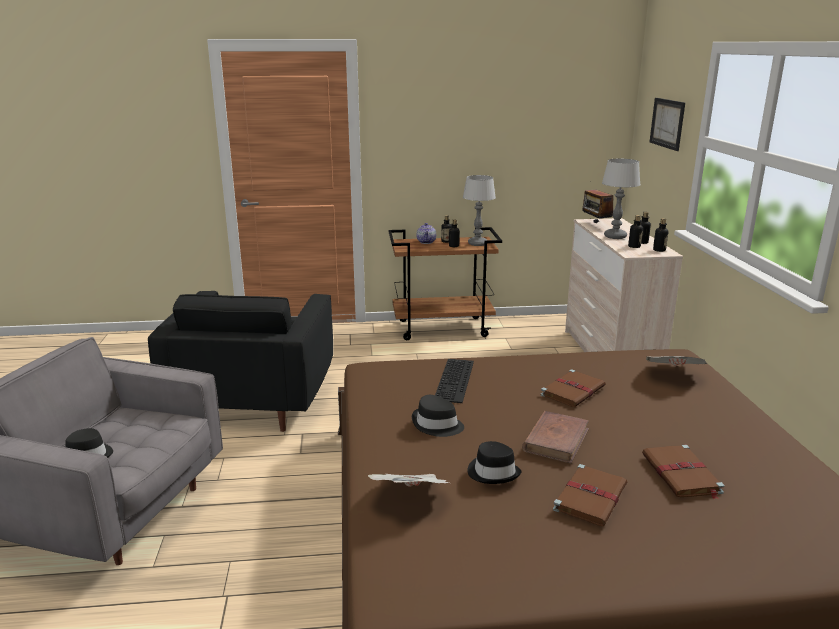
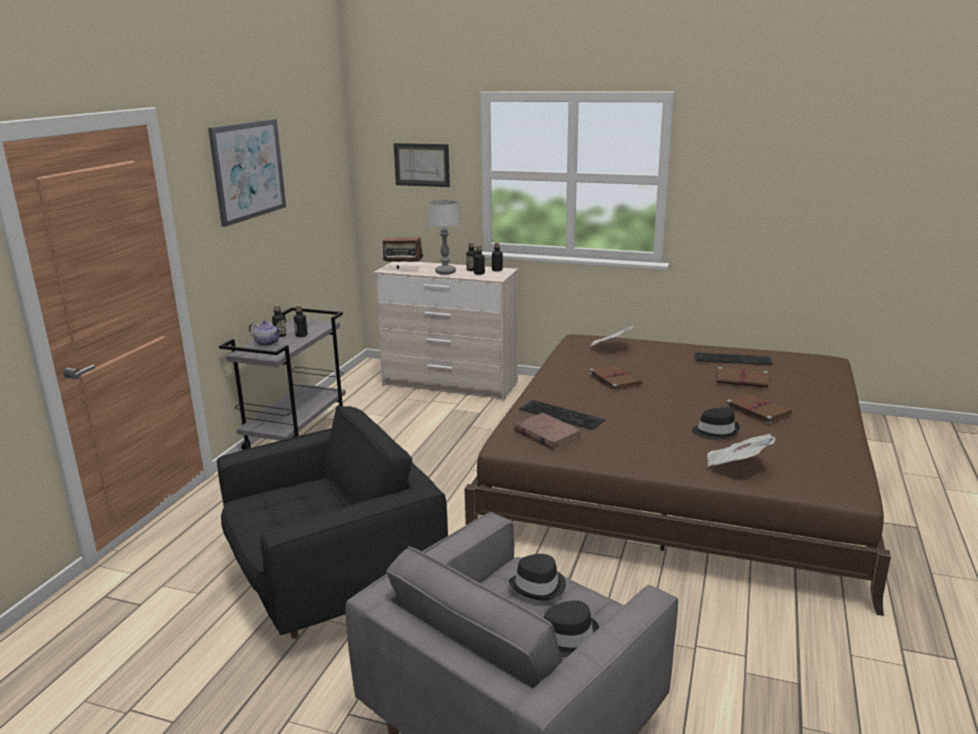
camera: 65 degrees left, 0 degrees up
(255, 398) = (333, 582): black armchair -> black armchair turned 60 degrees counterclockwise
(437, 425) = (636, 436): black hat -> black hat (539, 586)
(443, 328) = (297, 435): brown cart -> grey cart
(459, 100) = (248, 170): none -> picture
(478, 244) = (311, 326): table lamp -> none
(556, 440) = (683, 402): brown book -> brown book (547, 435)
(752, 458) = (733, 358): none -> keyboard

